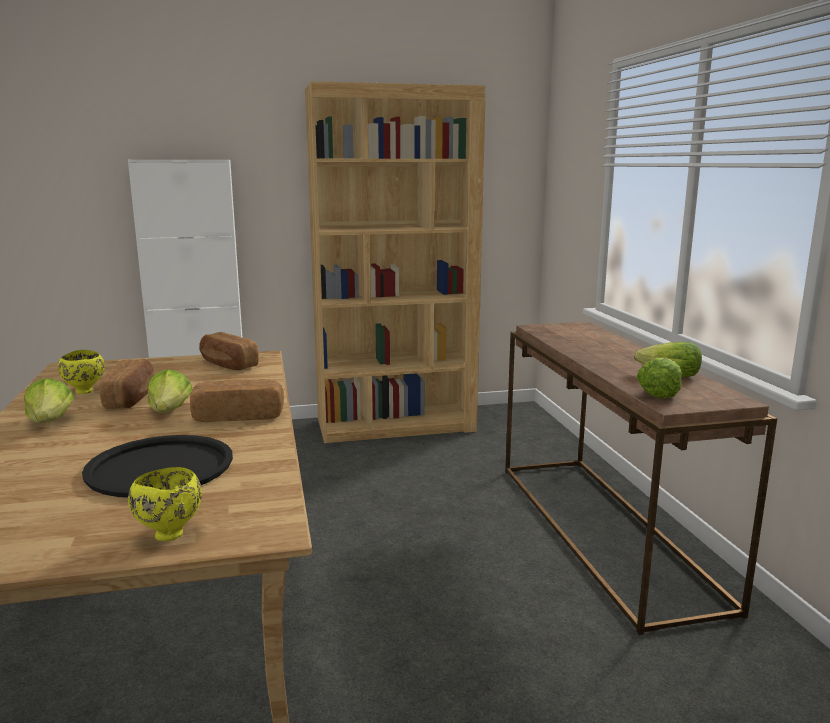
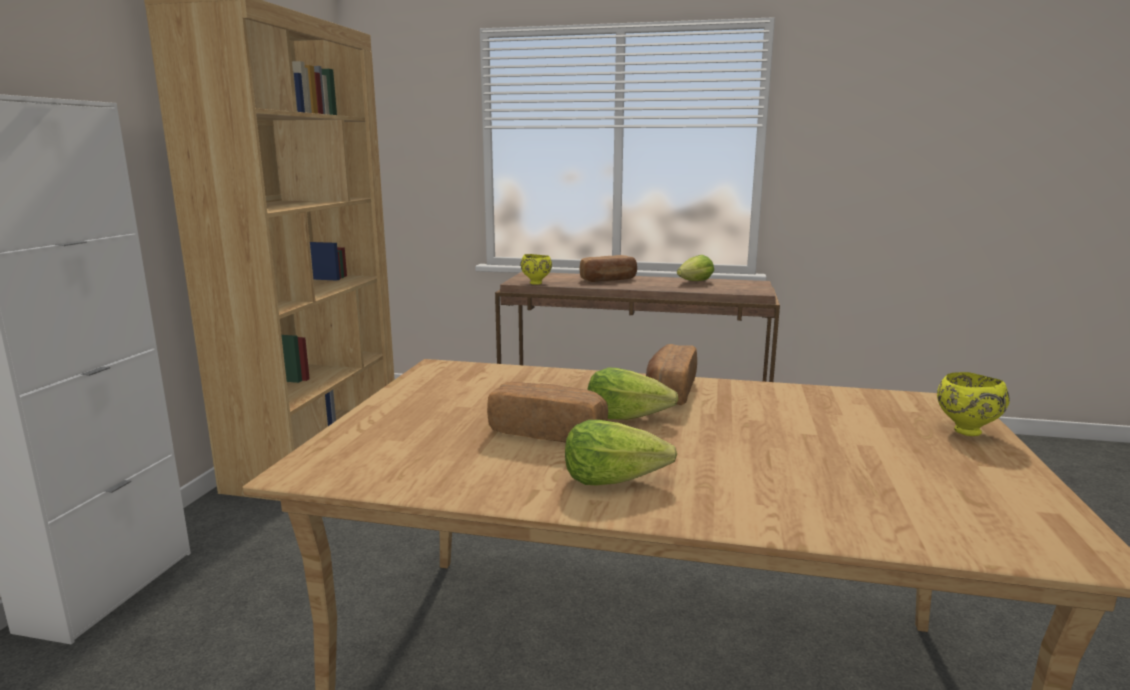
camera: 65 degrees left, 0 degrees up
(85, 392) = (482, 458): yellow bowl -> yellow bowl (537, 283)
(160, 467) = (810, 428): black tray -> none
(227, 364) = (455, 382): bread -> bread (609, 279)
(659, 393) = (731, 289): lettuce -> none

